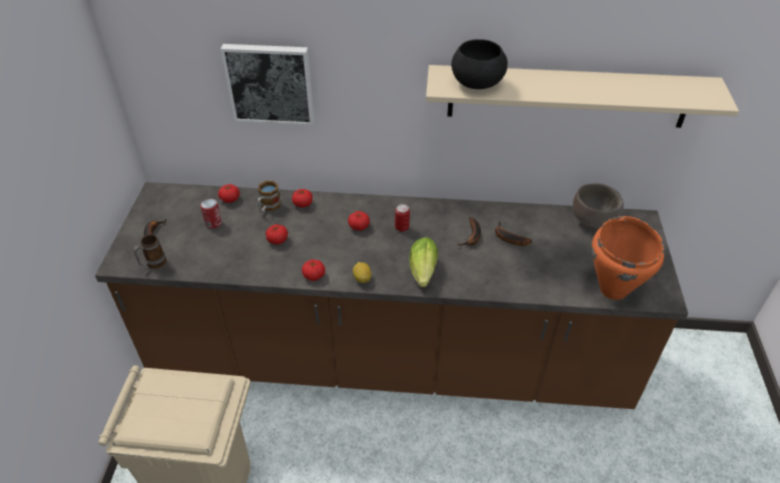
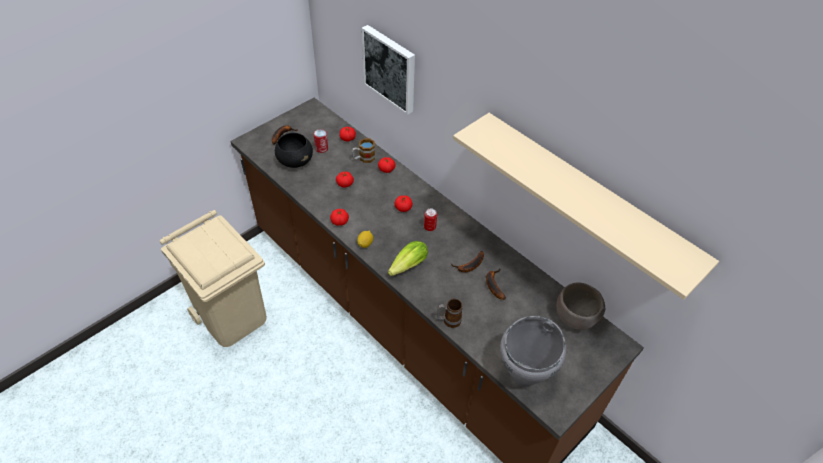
camera: 40 degrees right, 5 degrees up
(153, 264) = (263, 154): mug -> mug (448, 321)
(476, 83) = (501, 146): black bowl -> black bowl (295, 161)
(613, 289) = (524, 375): orange cooking pot -> grey cooking pot

